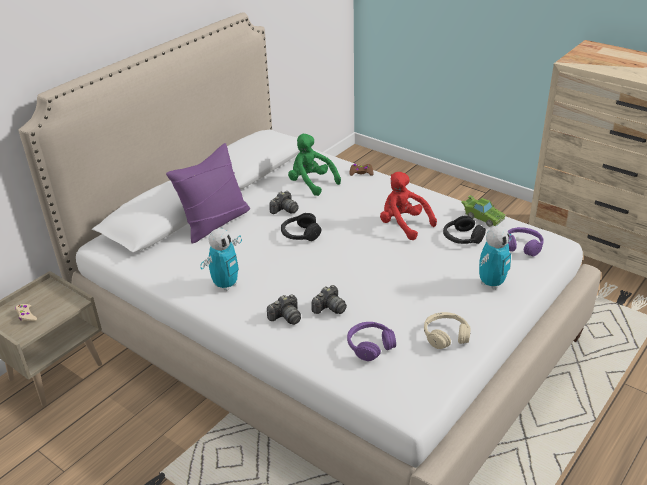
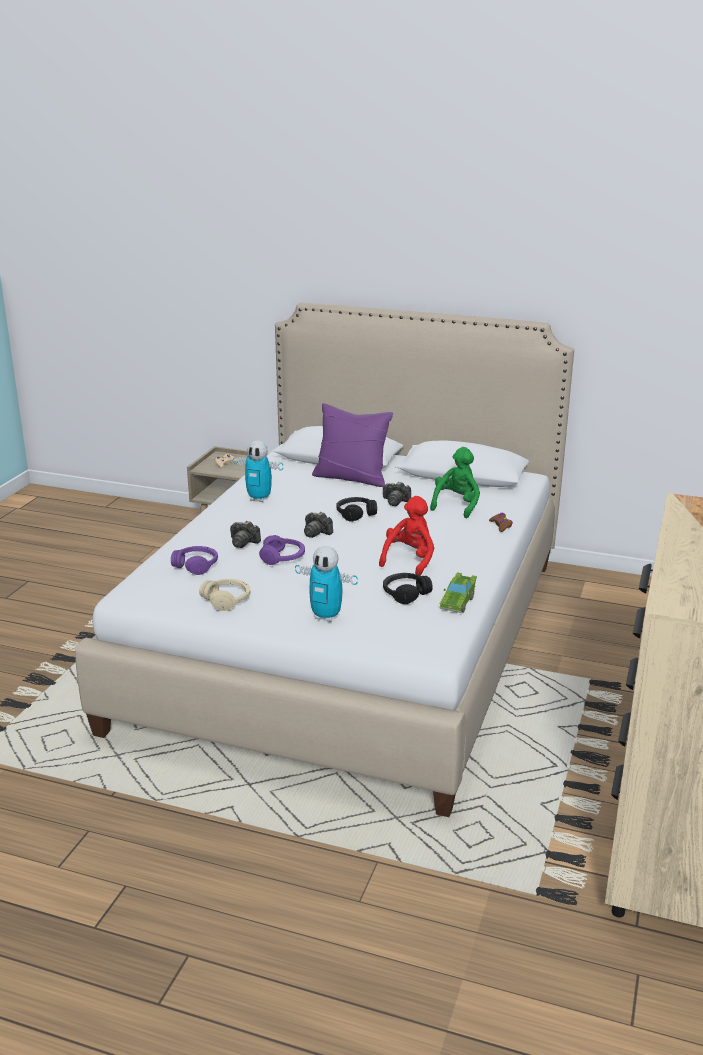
camera: 70 degrees right, 10 degrees down
(286, 317) = (224, 528): camera -> camera (316, 532)
(522, 246) = (411, 630): purple headphones -> purple headphones (283, 558)

